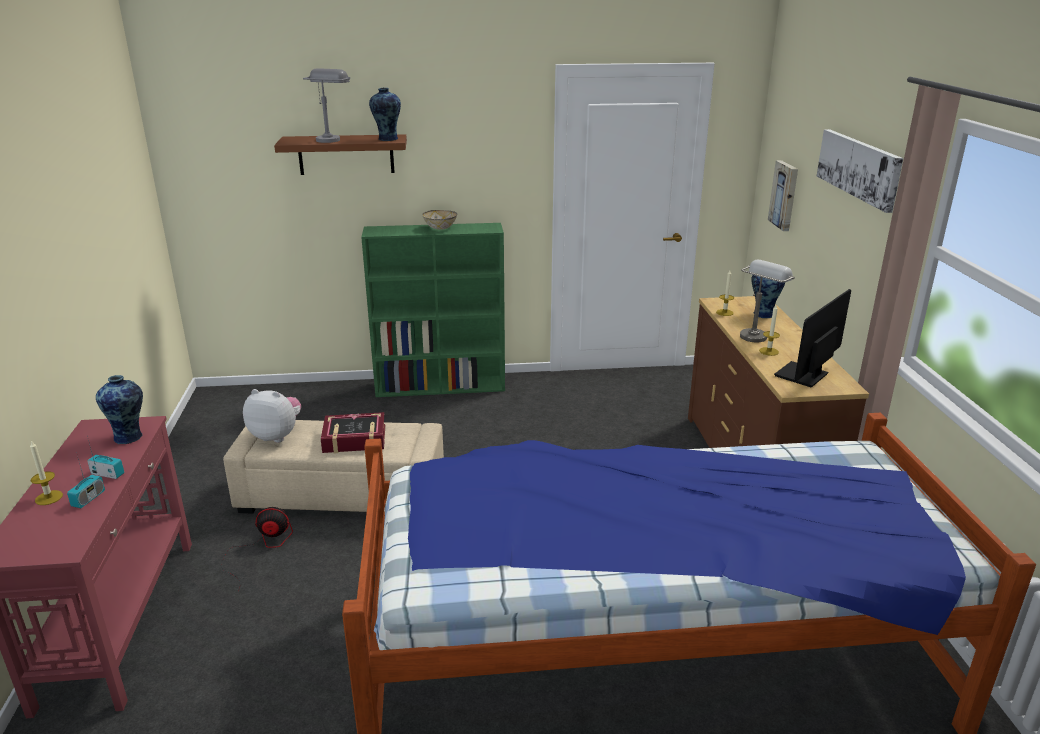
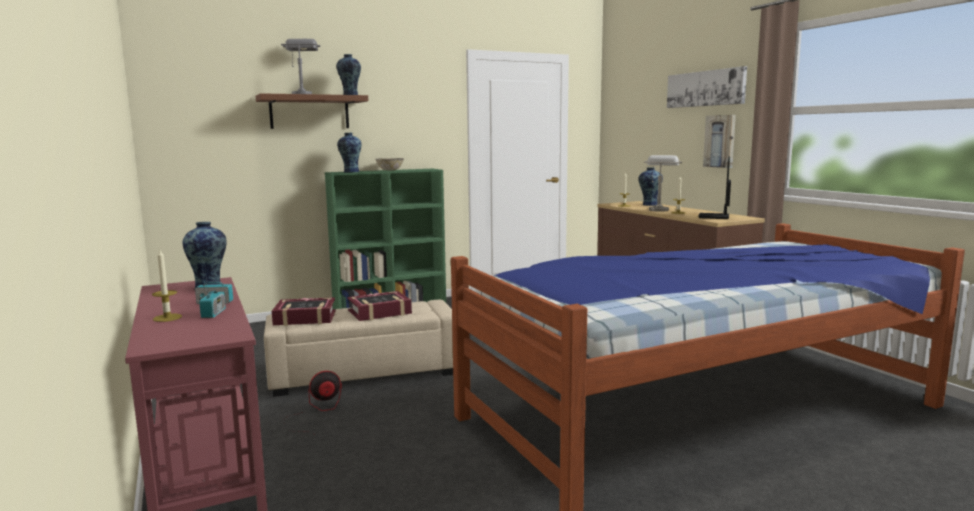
camera: 20 degrees left, 15 degrees down
(277, 435) = (305, 318): plush toy -> book
(389, 231) = (350, 172): none -> vase
(785, 195) = (633, 135): picture -> picture (720, 141)

